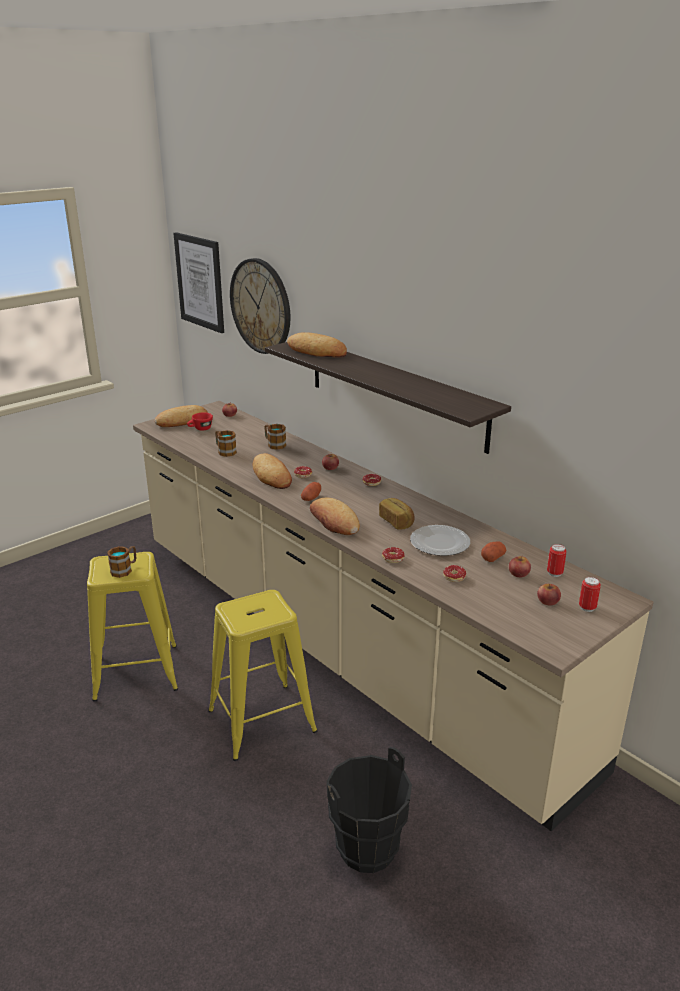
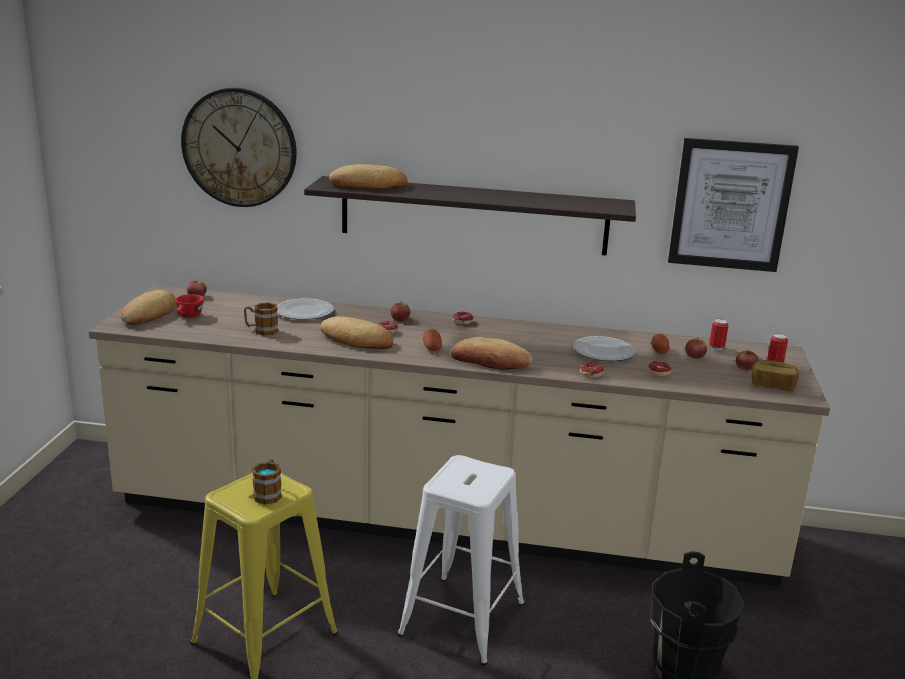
camera: 40 degrees left, 5 degrees down
(200, 282) = (109, 130): picture -> picture (730, 205)
(262, 721) = (462, 619): yellow stool -> white stool
(274, 444) = (304, 312): mug -> plate
(397, 522) = (541, 346): bread -> bread (772, 386)

